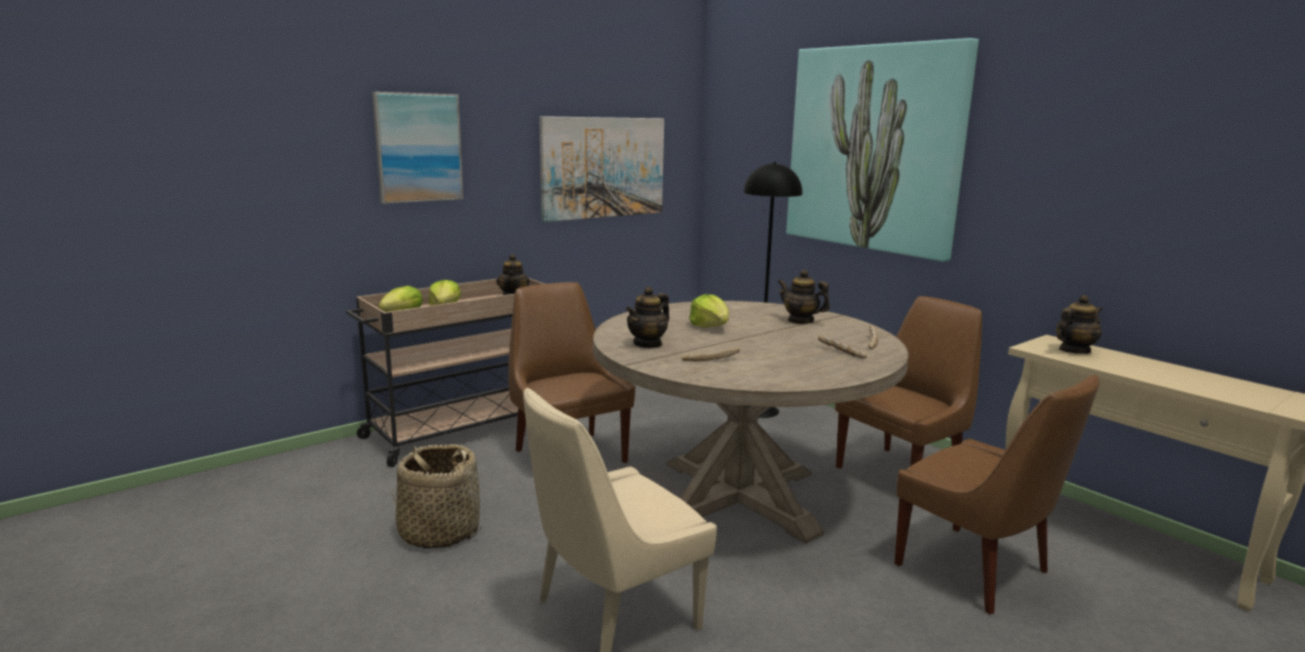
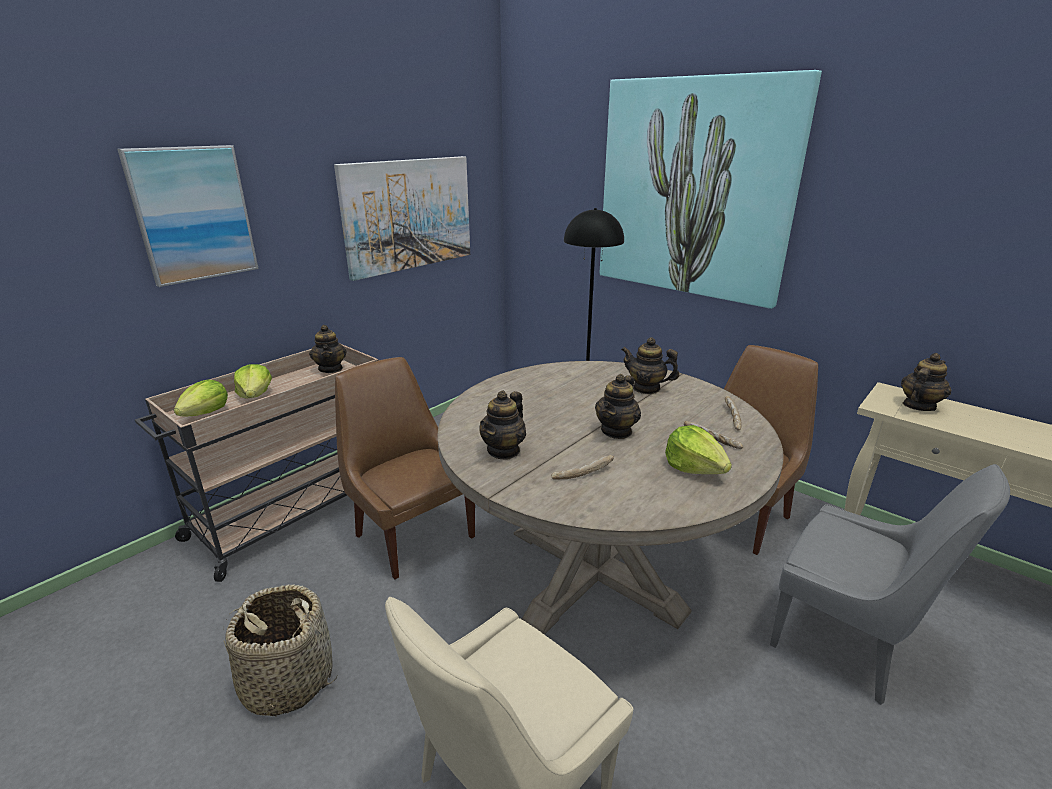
camera: 10 degrees left, 10 degrees up
(710, 327) = (560, 410): lettuce -> lettuce (694, 467)
(755, 341) = (616, 431): none -> teapot
(976, 571) = (846, 641): brown chair -> grey chair

